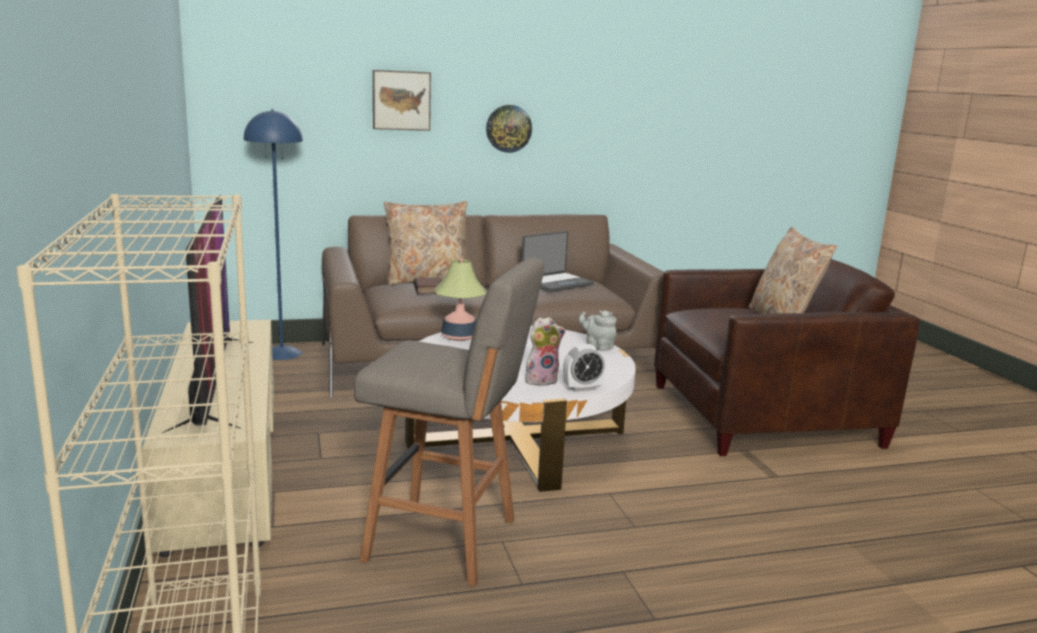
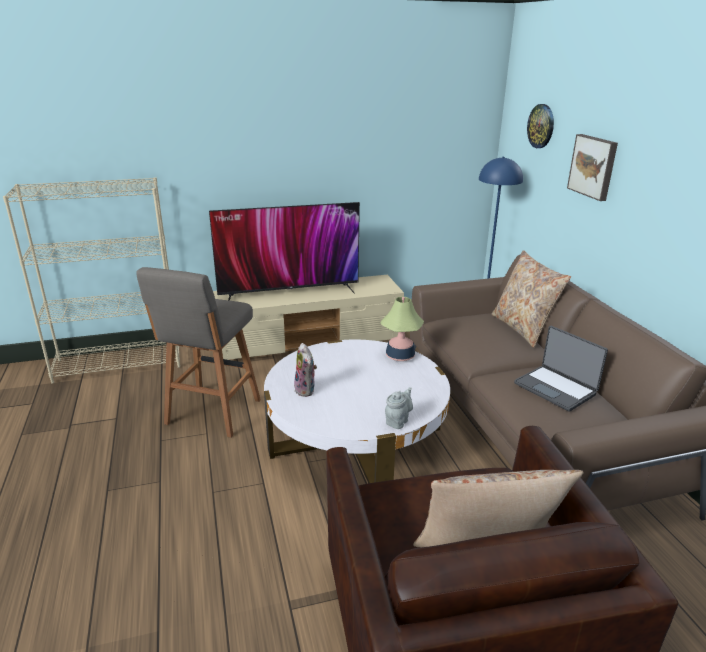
camera: 90 degrees right, 10 degrees up
(428, 290) = (478, 328): book -> none
(508, 128) = (668, 220): wall clock -> wall clock (541, 126)
(582, 388) = (290, 408): alarm clock -> none

